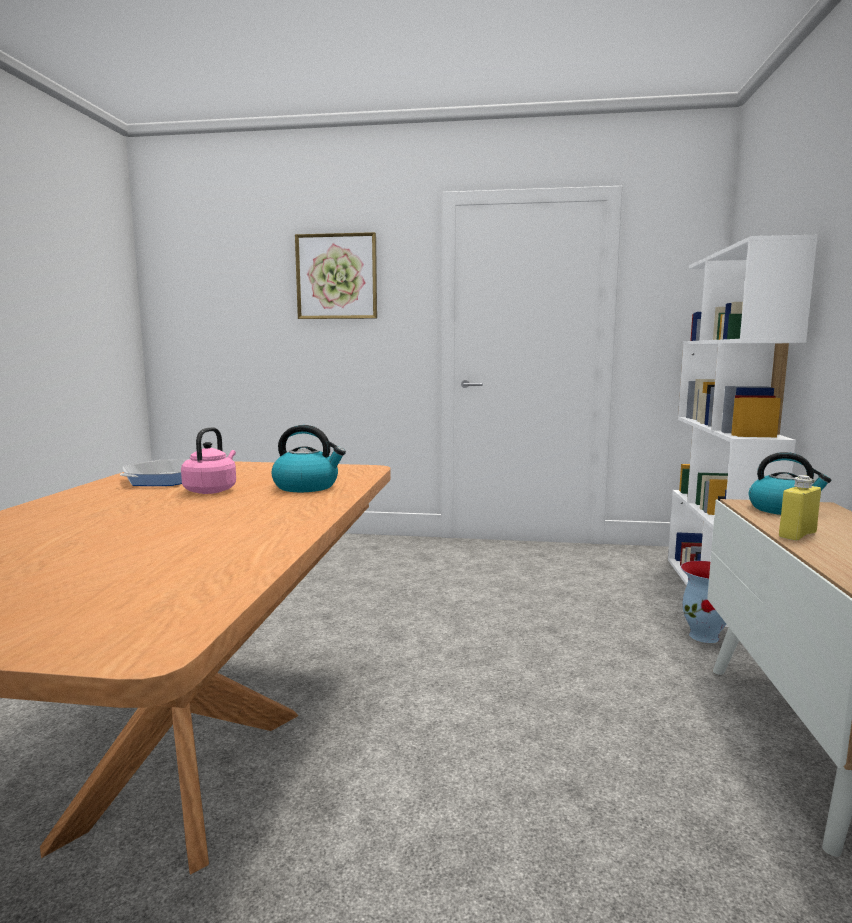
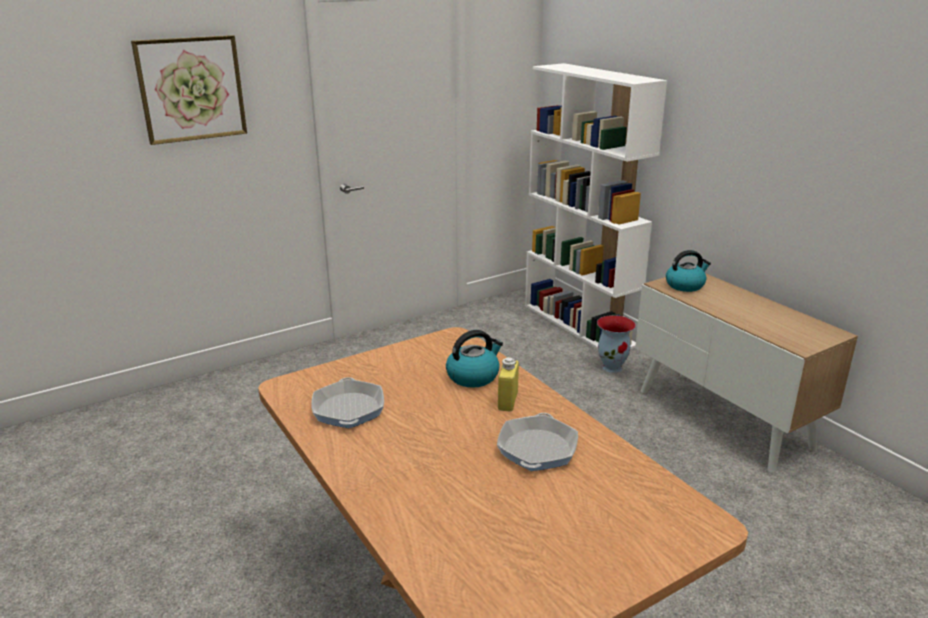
camera: 40 degrees left, 15 degrees up
(206, 531) = (537, 449): none -> frying pan
(212, 490) = (423, 408): pink kettle -> none
(797, 535) = (721, 310): yellow bottle -> yellow bottle (507, 401)

